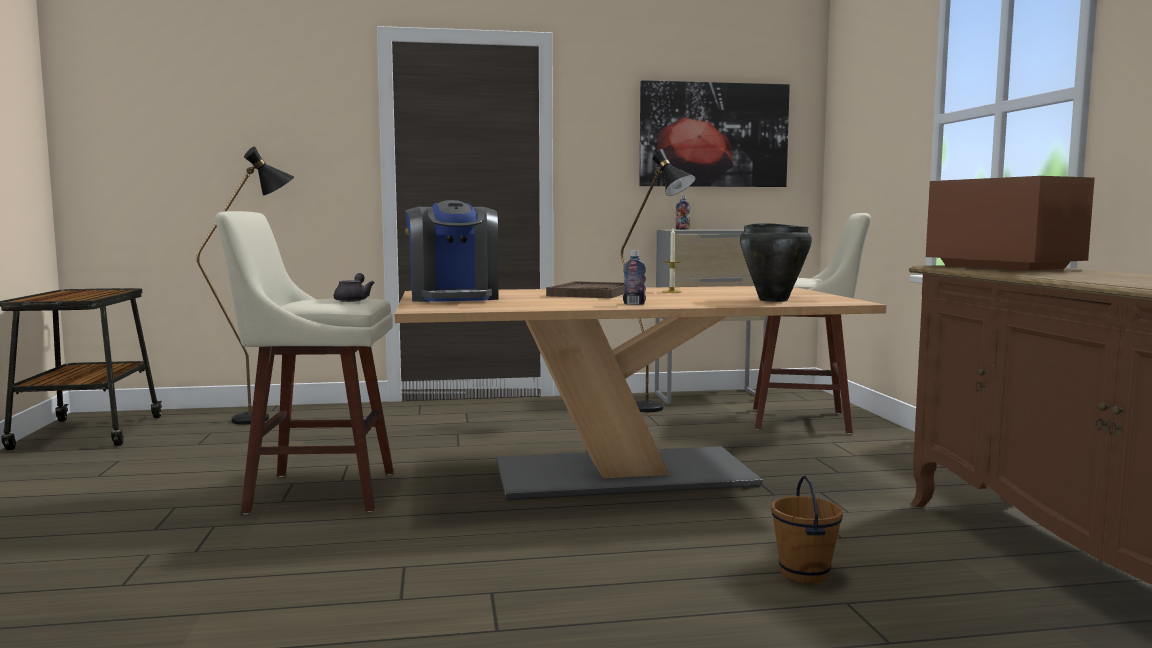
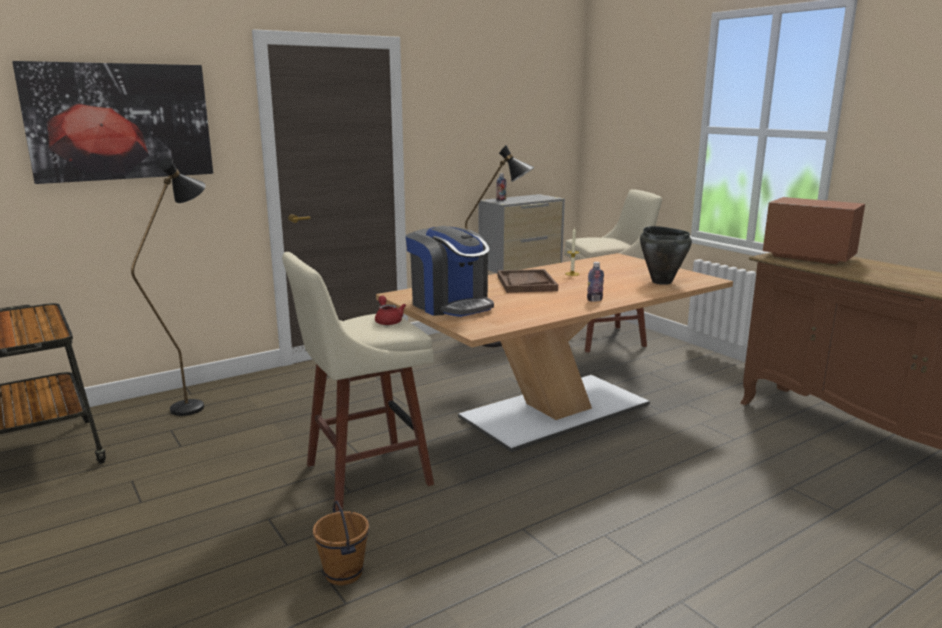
camera: 25 degrees left, 10 degrees up
(353, 300) = (388, 321): grey teapot -> red teapot
(713, 135) = (514, 121): picture -> picture (120, 122)
(805, 573) = (748, 472): brown bucket -> brown bucket (344, 573)

